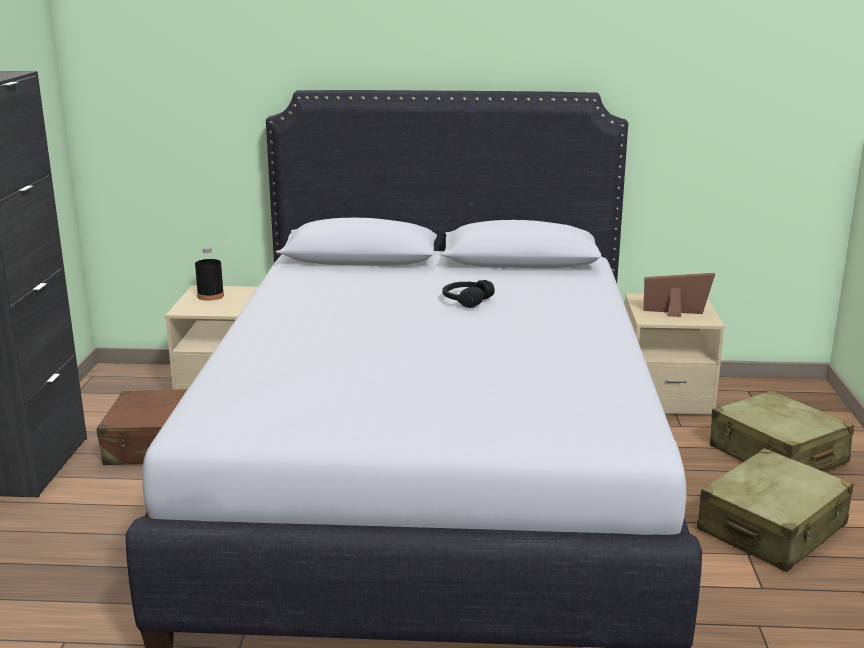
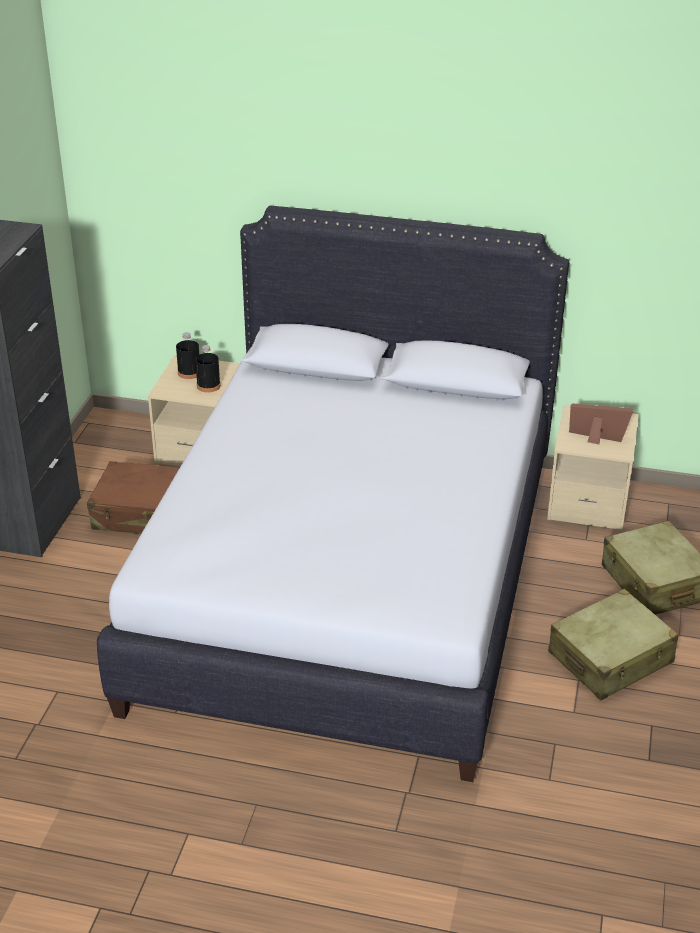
camera: 10 degrees right, 15 degrees up
(234, 303) = (208, 386): none -> black bottle
(466, 301) = (388, 438): black headphones -> none

